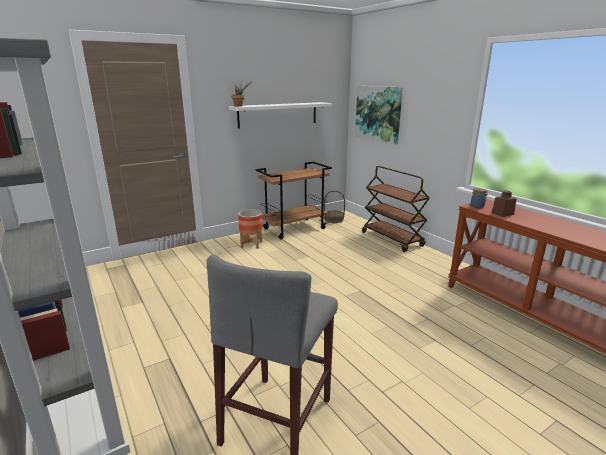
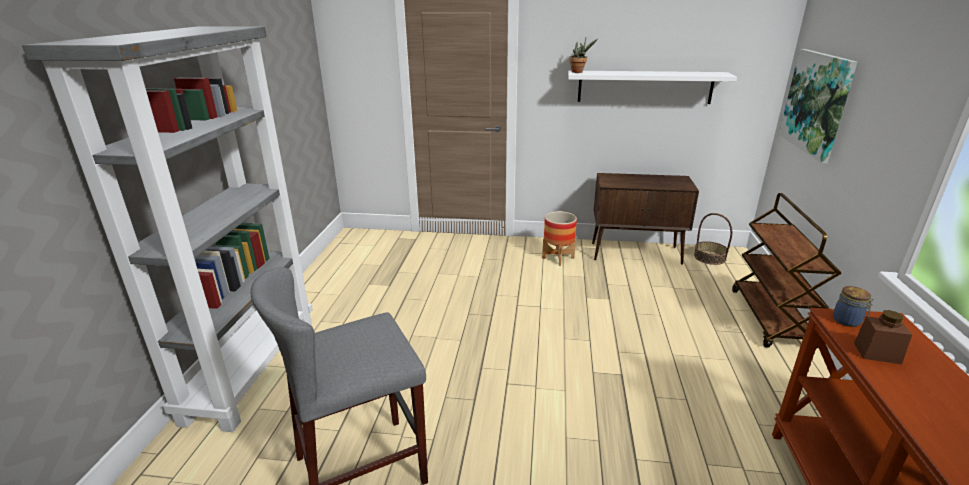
camera: 40 degrees right, 5 degrees up
(294, 228) = (636, 253): brown cart -> brown cabinet

